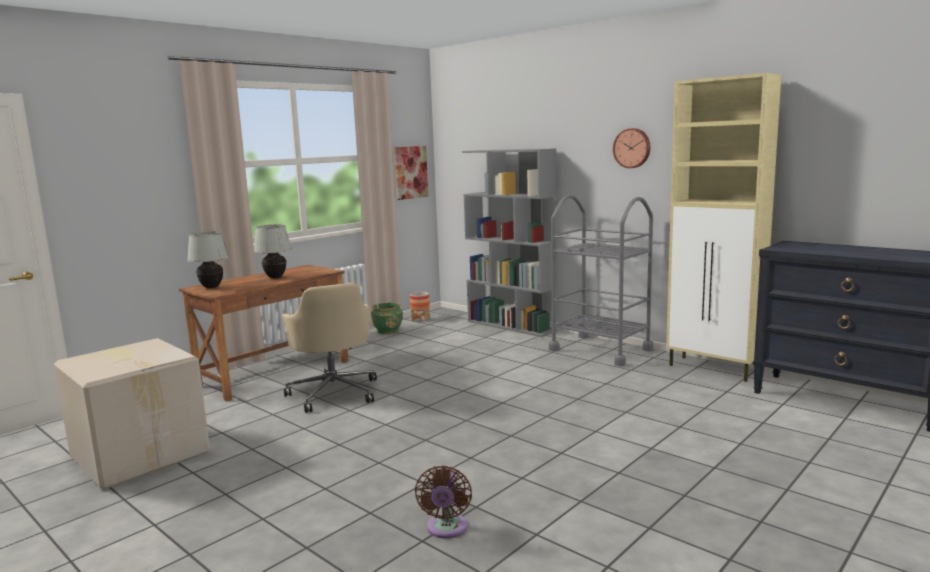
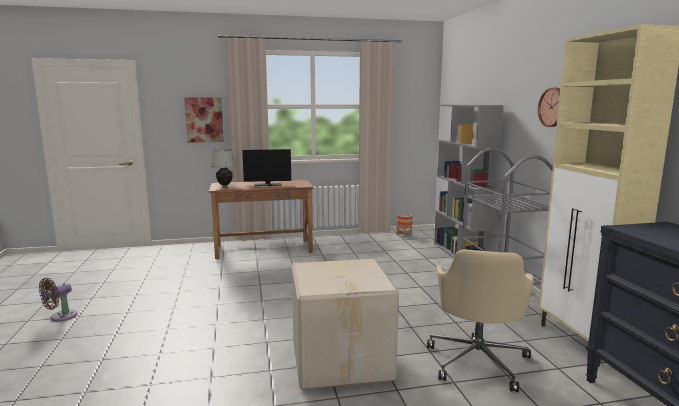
camera: 35 degrees right, 0 degrees up
(141, 453) = (136, 276): cardboard box -> cardboard box (342, 359)
(275, 277) = (268, 184): white table lamp -> monitor
(334, 393) = (271, 270): beige office chair -> beige office chair (477, 361)
(387, 331) = (370, 238): green planter -> none
(410, 172) = (413, 120): picture -> picture (204, 120)
(446, 529) = (172, 384): brown fan -> brown fan (60, 317)

